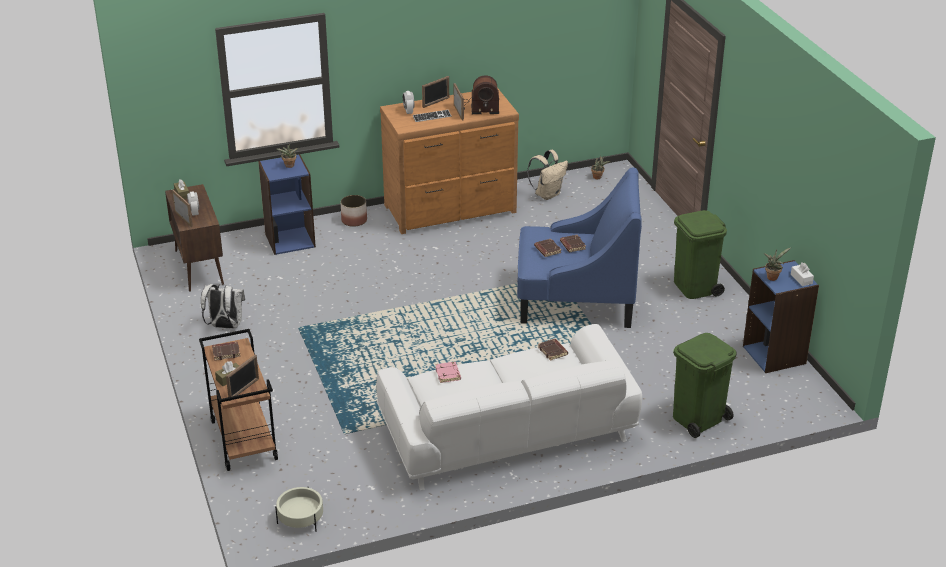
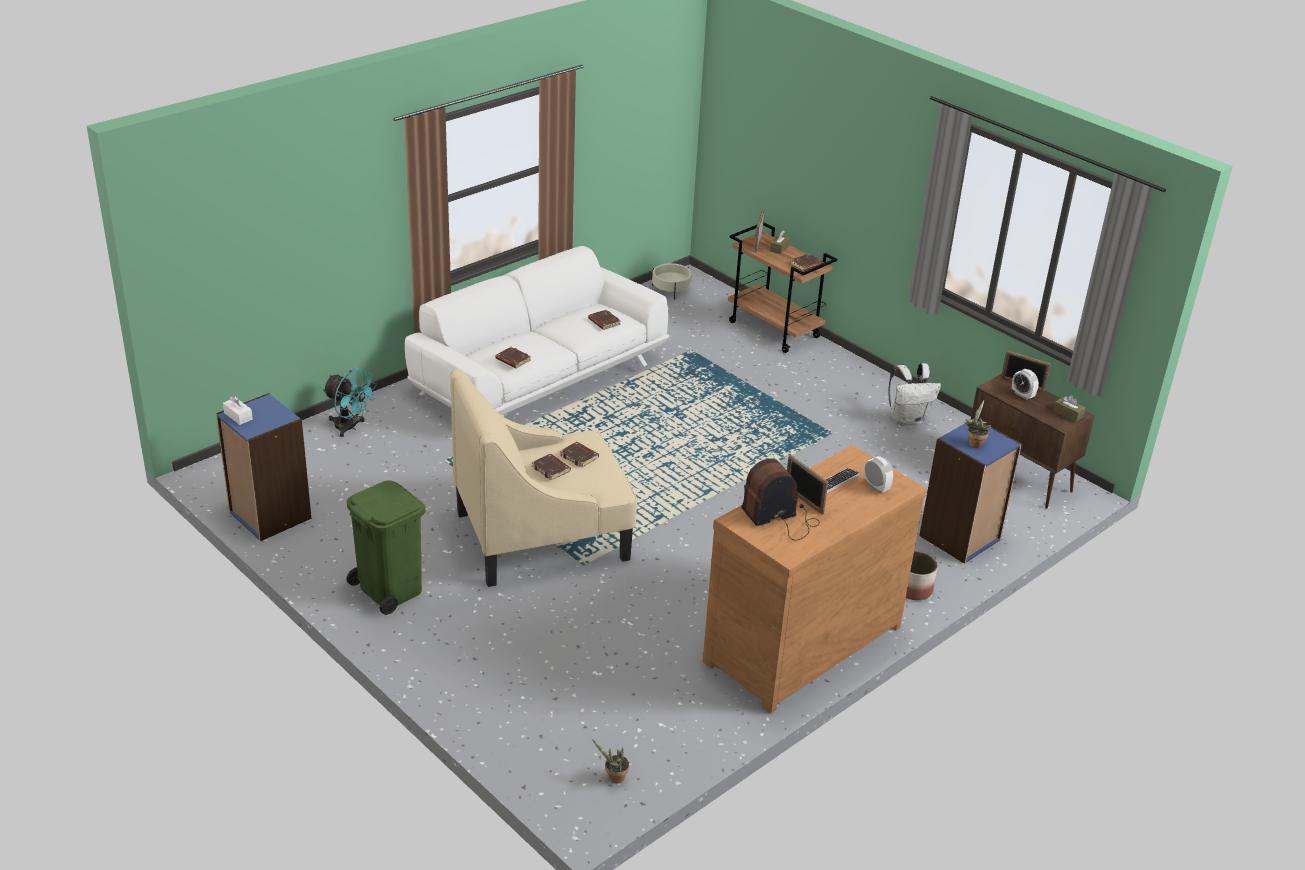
camera: 155 degrees right, 0 degrees up
(436, 102) = (853, 512): picture frame -> none
(448, 374) = (603, 322): pink book -> brown book
(547, 194) = (677, 713): beige backpack -> none
(574, 299) = (543, 535): blue armchair -> beige armchair
(698, 419) = (350, 427): green trash can -> turquoise fan
(772, 277) = (275, 412): potted plant -> none

